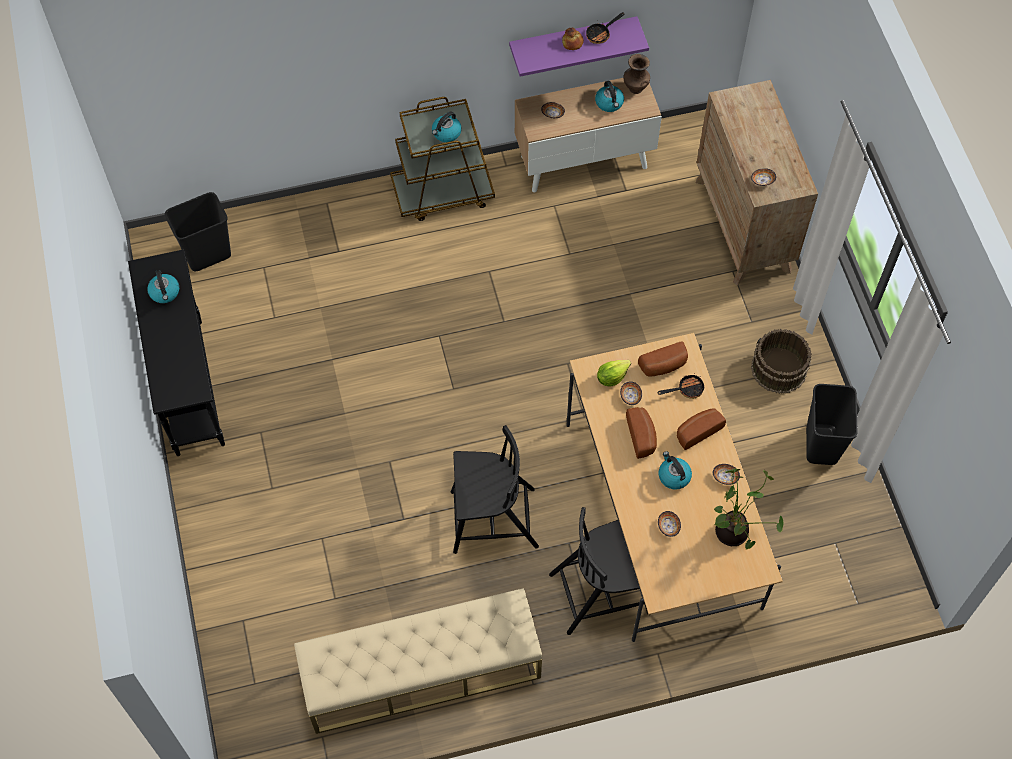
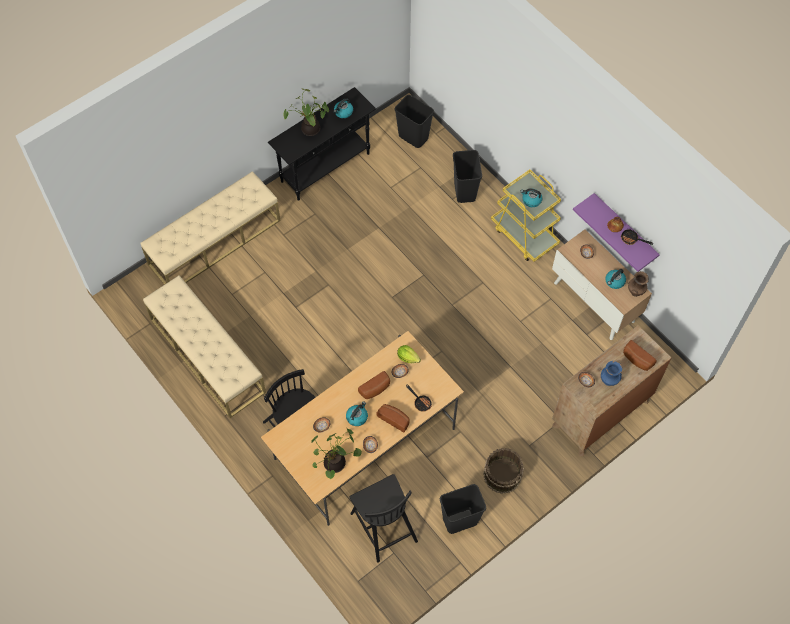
camera: 65 degrees right, 0 degrees up
(169, 349) = (309, 130): none -> potted plant
(230, 589) = (215, 242): none -> beige bench
(334, 232) = (464, 191): none -> black trash can
(443, 193) = (524, 235): brown cart -> yellow cart
(491, 520) = (316, 352): black chair -> black chair (383, 525)
(664, 366) = (430, 383): bread -> bread (636, 360)
(773, 156) = (609, 381): none -> blue vase

